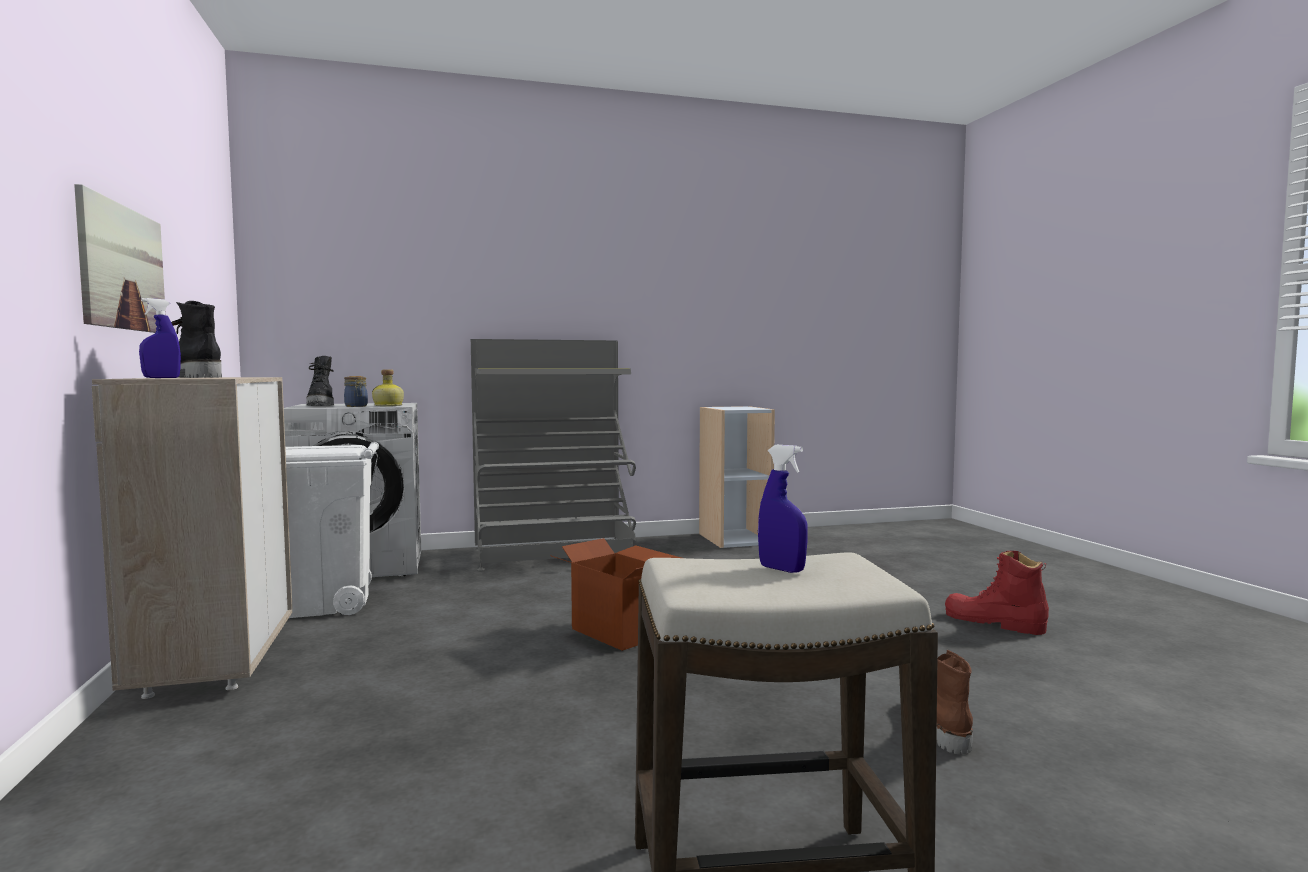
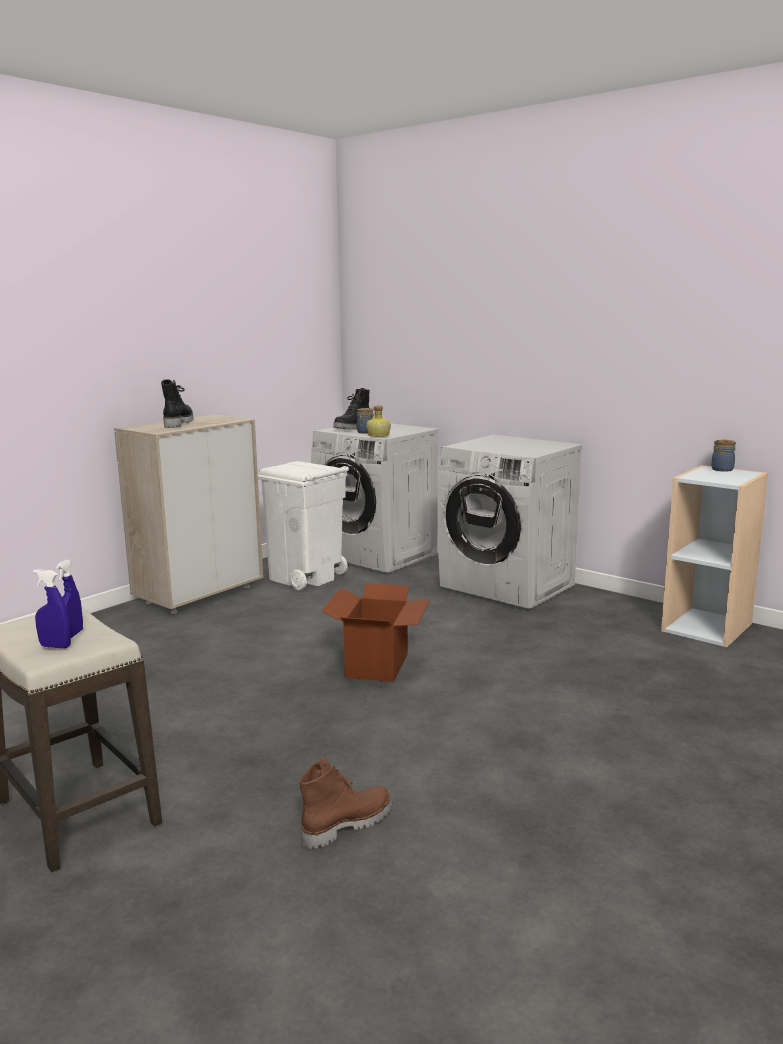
camera: 55 degrees right, 10 degrees up
(122, 268) = (165, 353): picture -> none
(161, 378) = (147, 427): blue spray bottle -> blue spray bottle (55, 646)
(553, 555) = (507, 588): grey shoe rack -> white washing machine
(723, 406) = (723, 469): none -> jar
(993, 622) = (665, 815): red boot -> none

